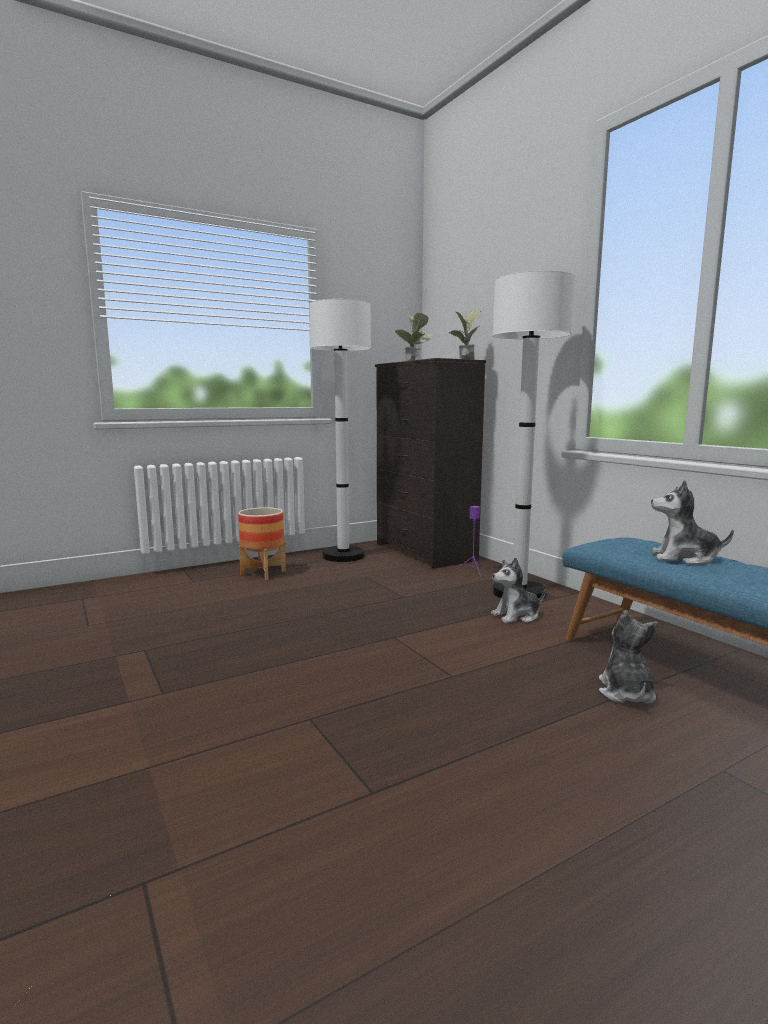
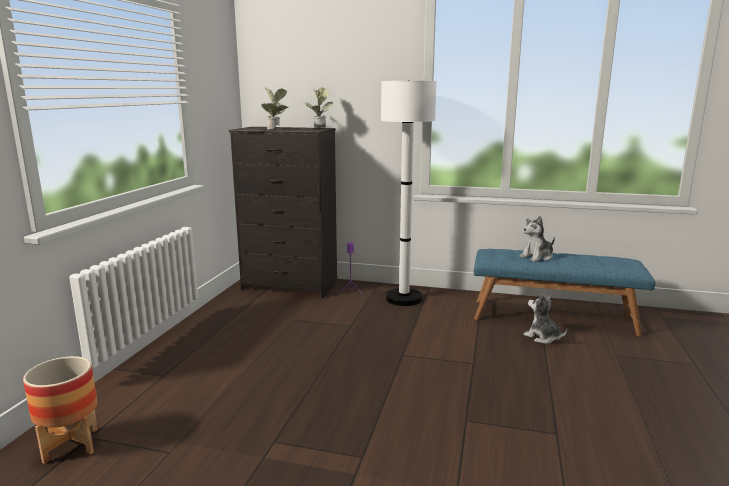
camera: 45 degrees left, 5 degrees up
(263, 573) = (208, 345): planter -> planter (71, 445)
(343, 556) = (237, 308): white floor lamp -> none
(517, 616) = (431, 314): plush toy -> none

